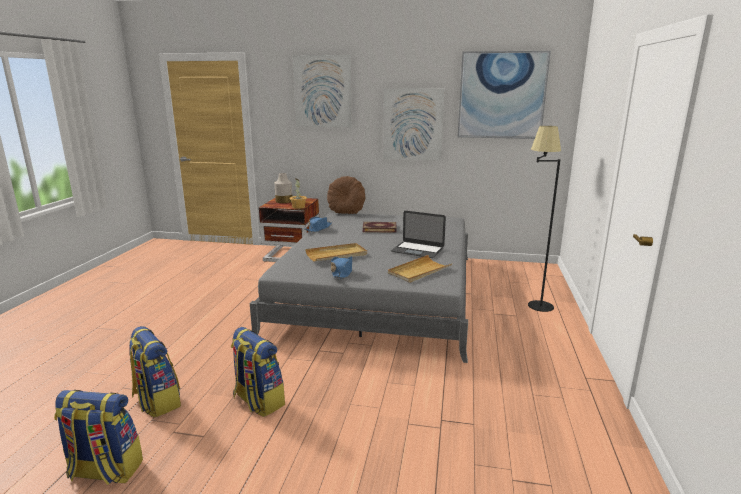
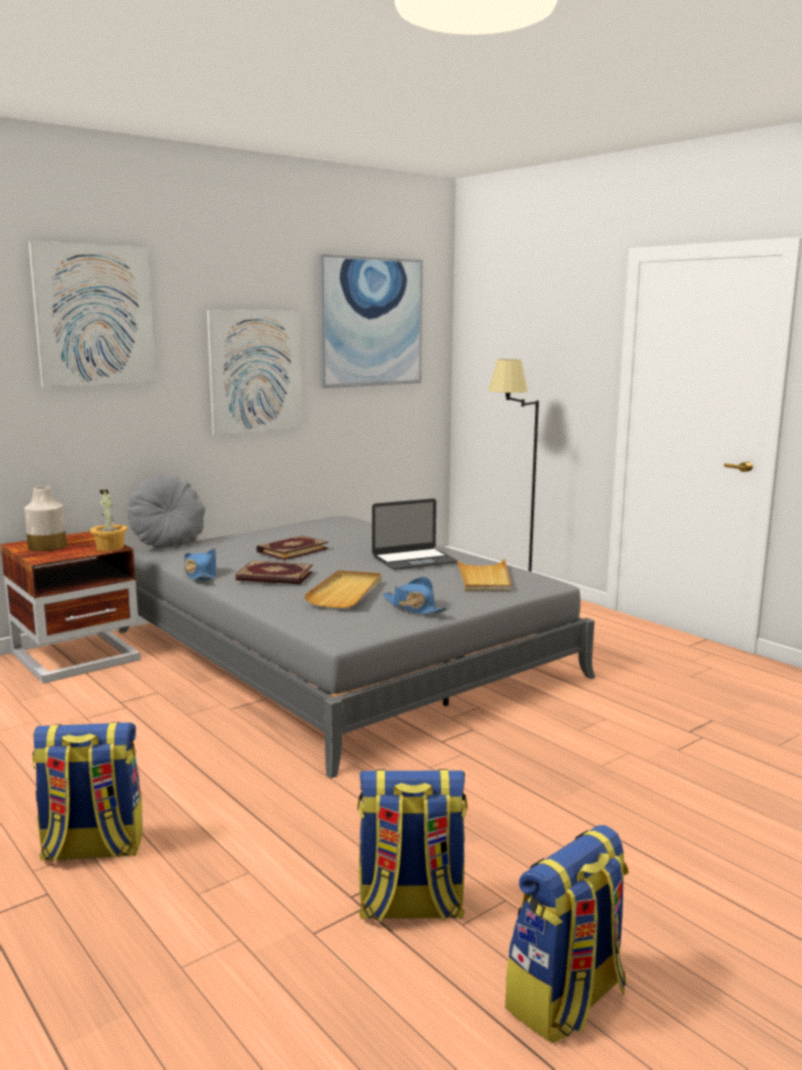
camera: 50 degrees left, 5 degrees down
(258, 401) = (520, 822): backpack -> backpack (92, 849)
(334, 238) = (274, 577): none -> book
(346, 213) = (168, 545): brown pillow -> grey pillow

